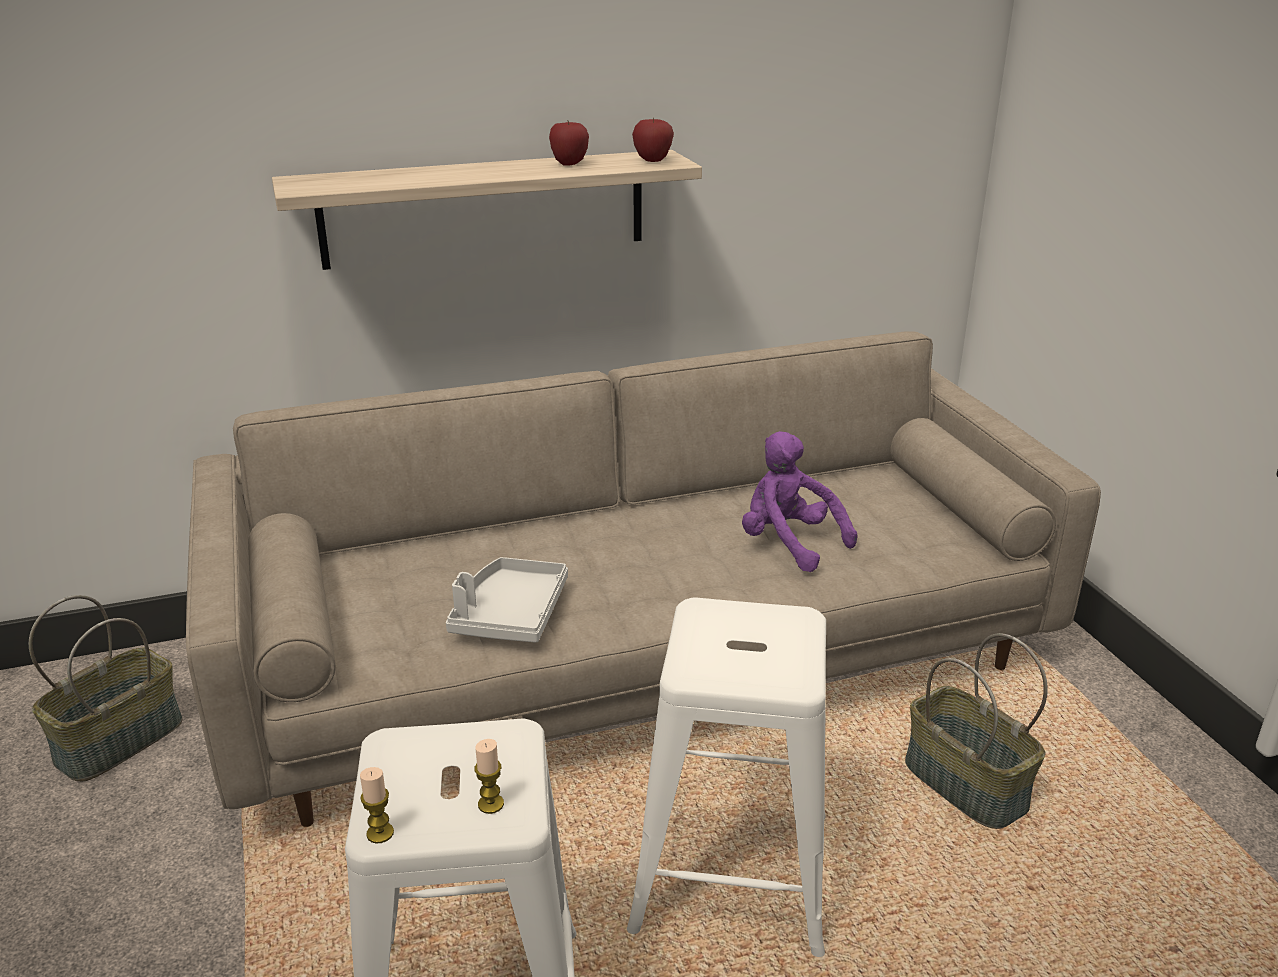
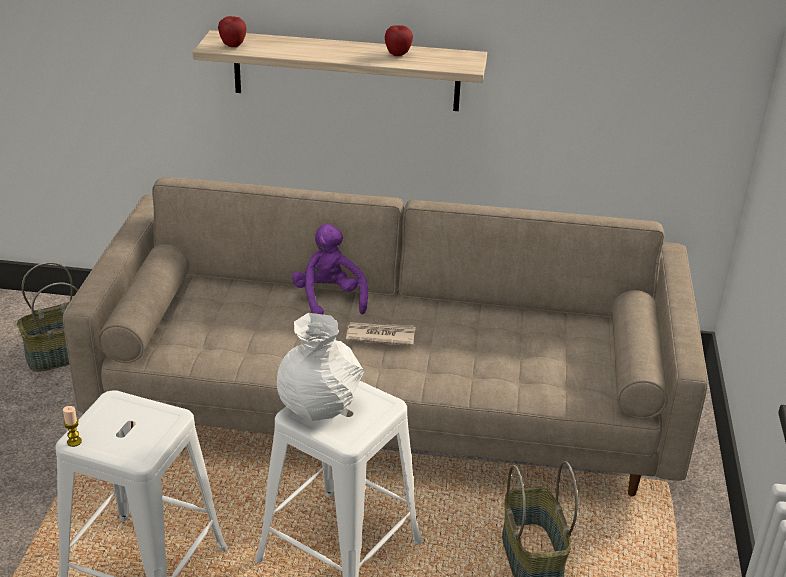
camera: 25 degrees right, 5 degrees up
(491, 804) = (134, 447): candle -> none
(509, 614) = (269, 348): grey tray -> none
(643, 557) = (380, 335): none -> newspaper
(653, 161) = (456, 62): apple -> apple (233, 46)
(712, 649) = (319, 405): none -> white vase
(789, 543) = (484, 355): purple plush toy -> purple plush toy (329, 299)

